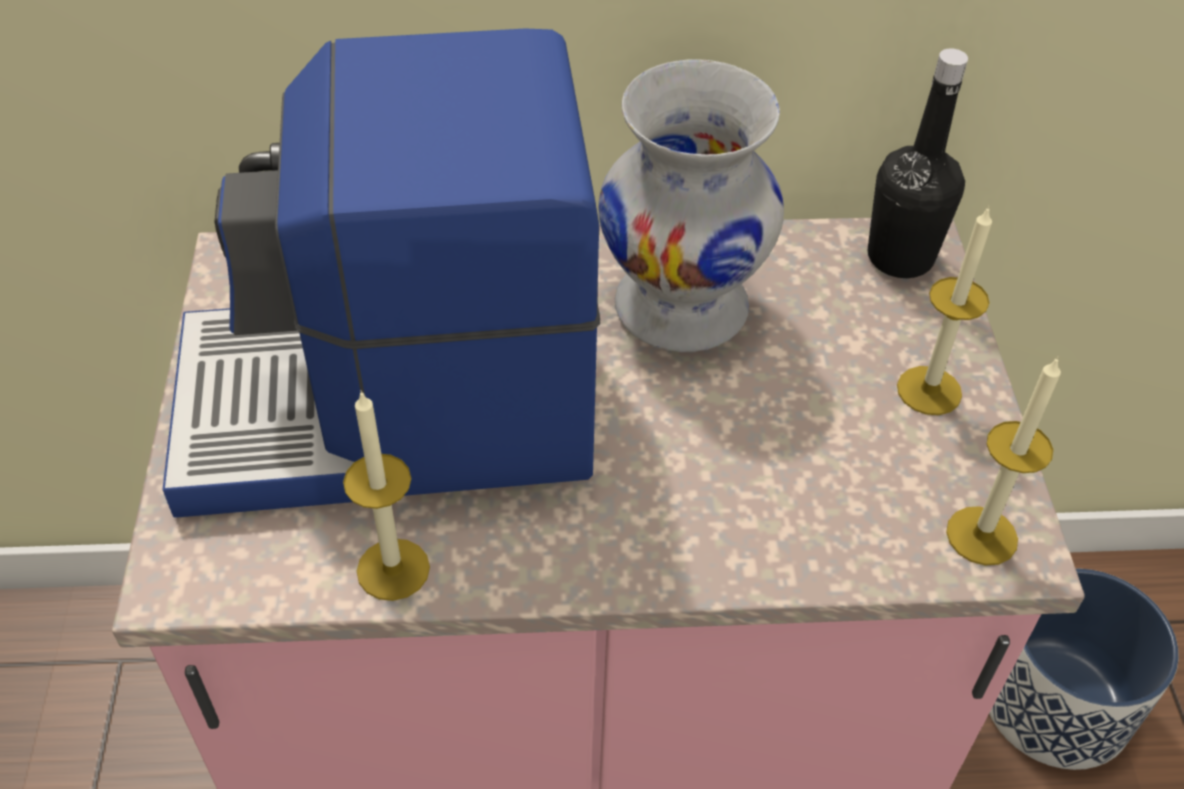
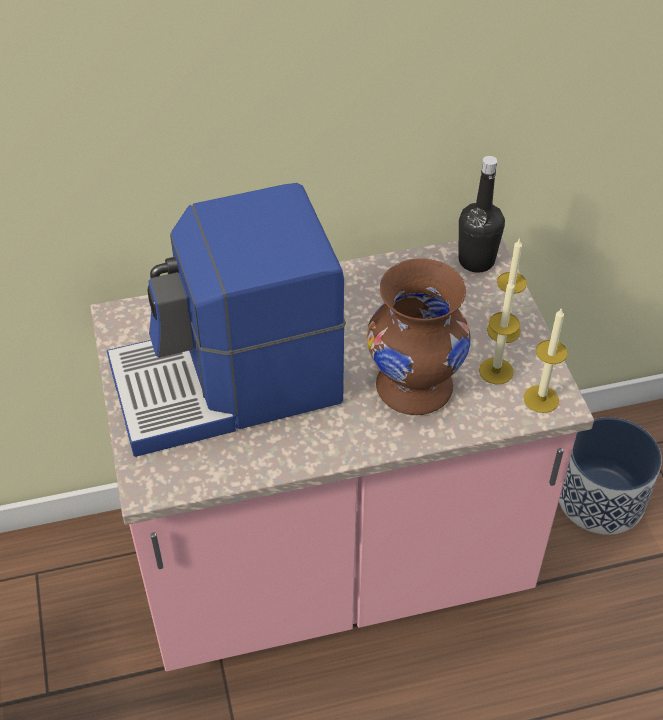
camera: 10 degrees left, 0 degrees up
(393, 569) = (255, 463): candle -> candle (496, 371)
(678, 308) = (365, 306): white vase -> none
(738, 473) = (415, 387): none -> brown vase

